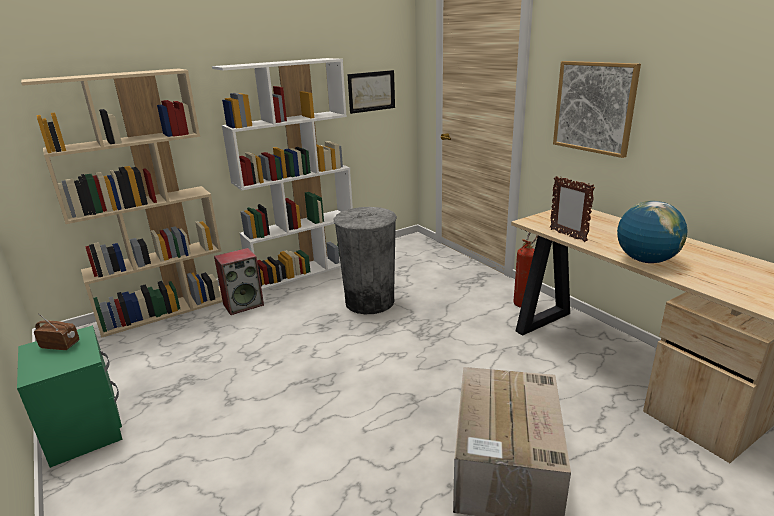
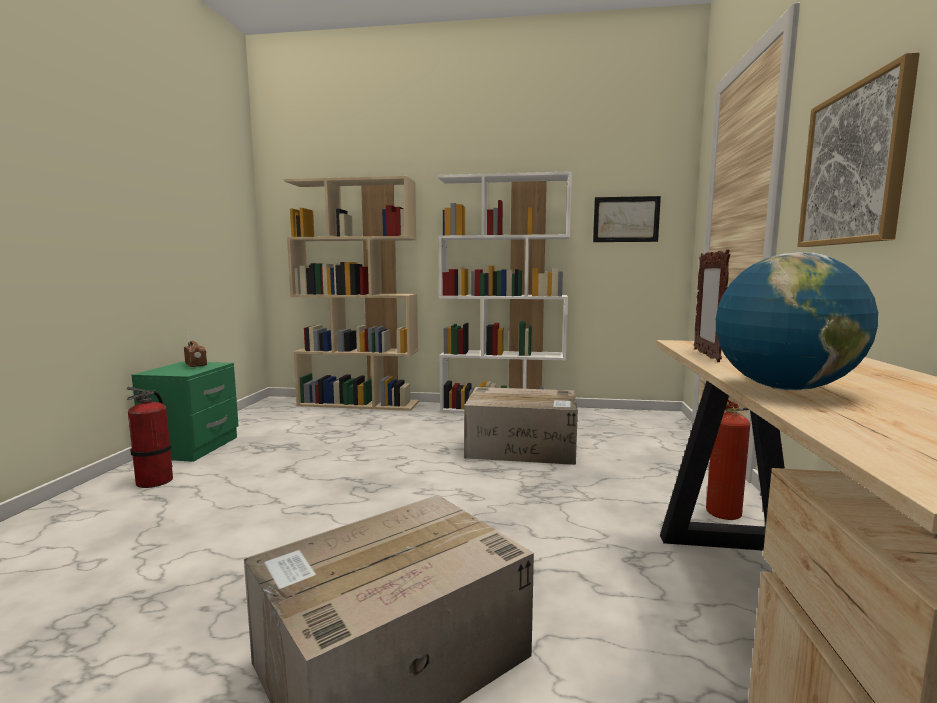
camera: 40 degrees right, 15 degrees down
(126, 474) = (155, 481): none -> fire extinguisher
(244, 304) = (414, 416): speaker -> none
(369, 301) = (523, 447): grey trash can -> cardboard box

